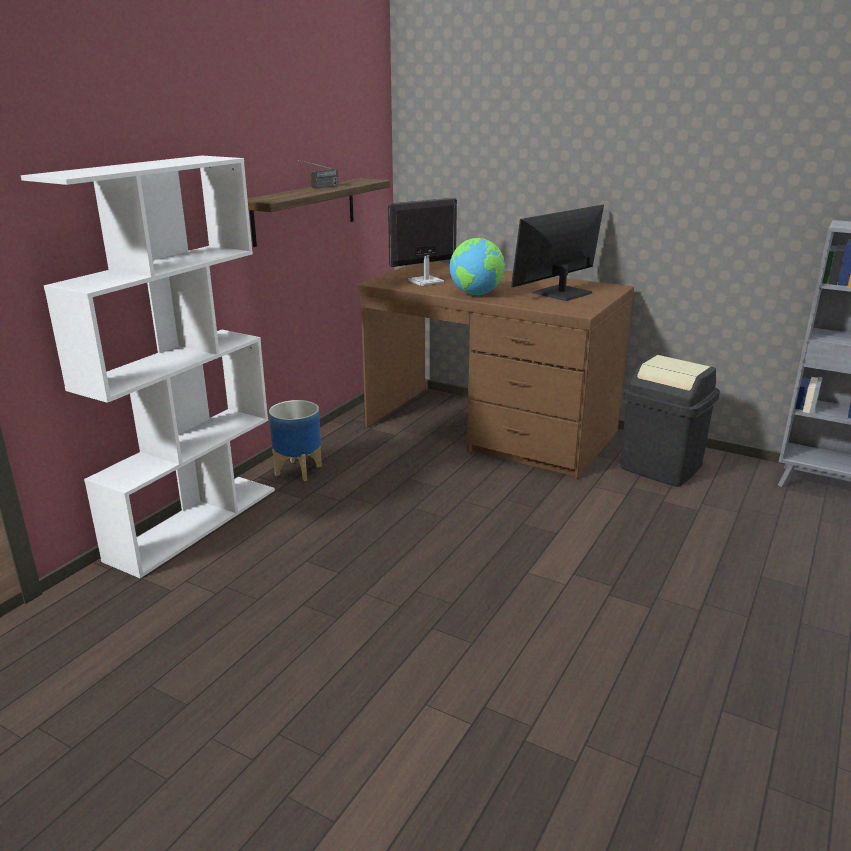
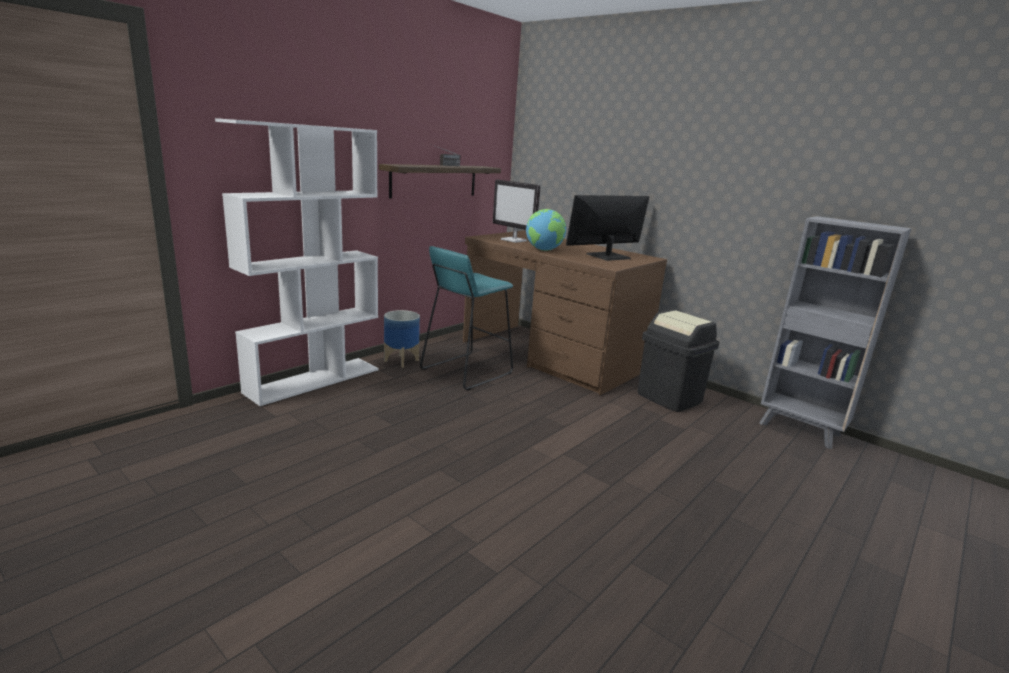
camera: 10 degrees right, 5 degrees down
(392, 472) = (465, 371): none -> turquoise stool
(425, 281) = (514, 240): monitor -> monitor turned 120 degrees counterclockwise

